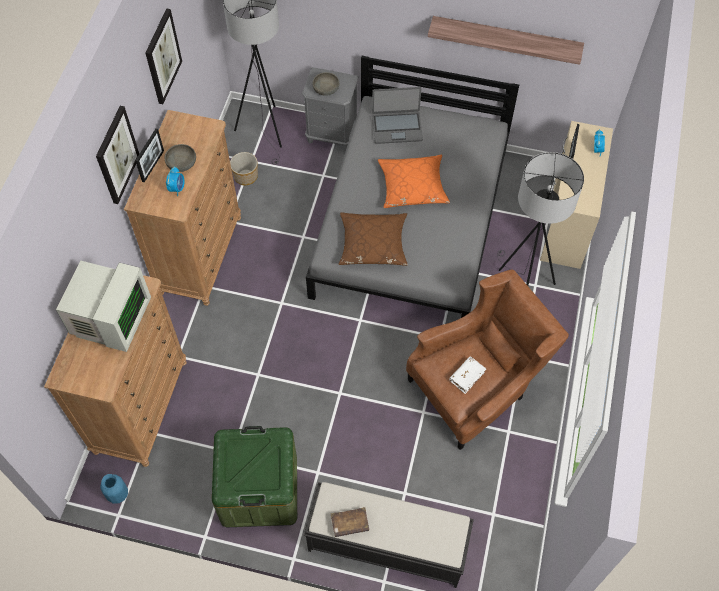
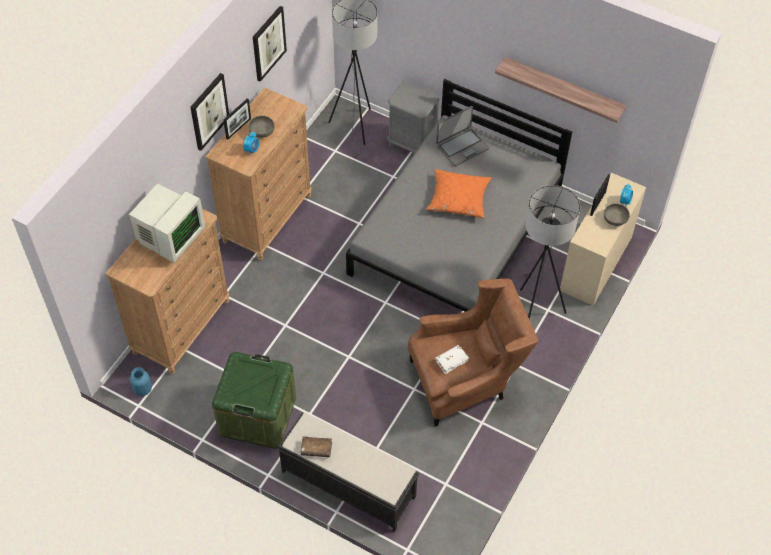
camera: 15 degrees right, 5 degrees down
(245, 176) = (326, 162): planter -> none
(326, 89) = (409, 101): grey bowl -> grey bowl (615, 219)
(373, 244) = (408, 237): brown pillow -> none
(397, 127) = (462, 147): laptop -> laptop turned 45 degrees counterclockwise

